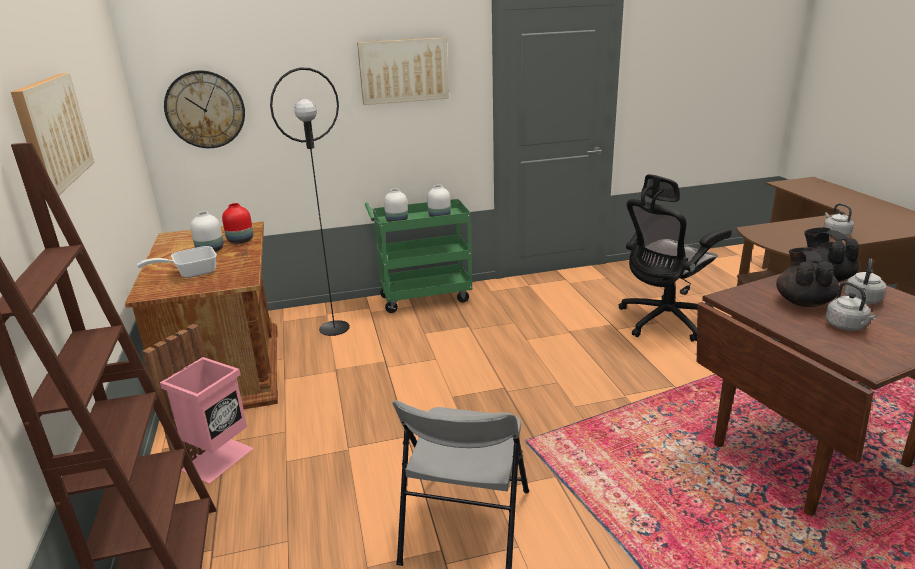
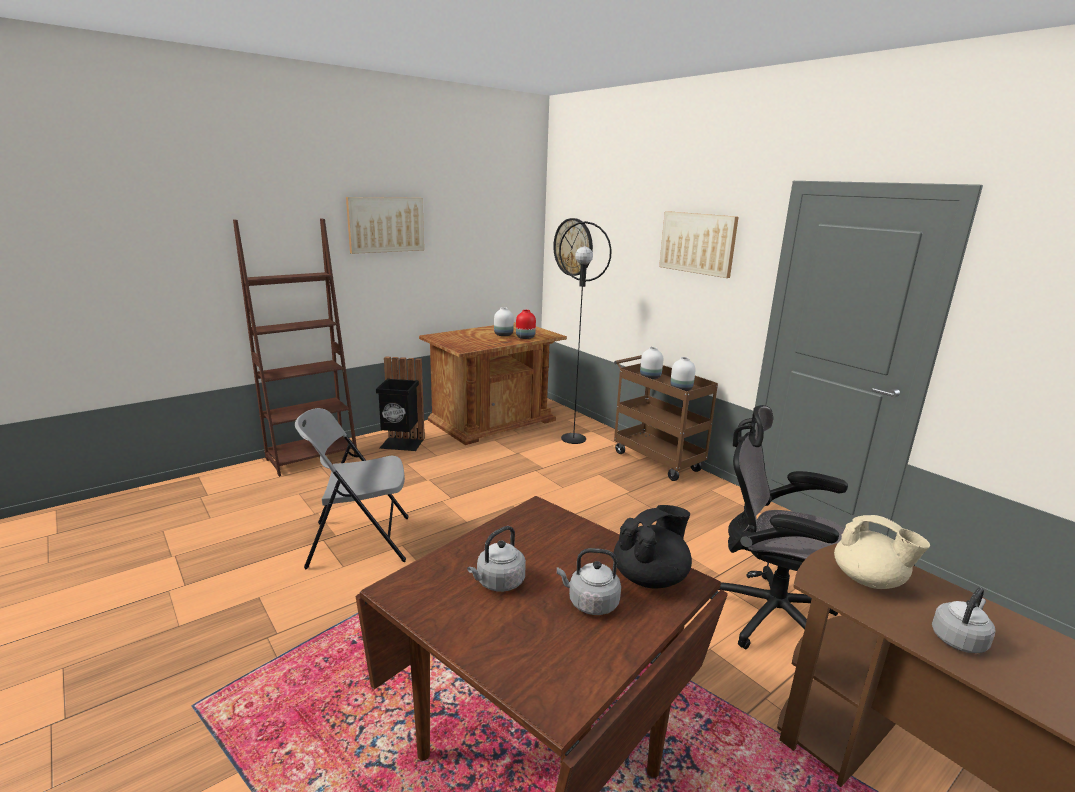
camera: 65 degrees right, 5 degrees down
(190, 273) = (465, 338): frying pan -> none
(217, 458) = (402, 444): pink trash can -> black trash can
(422, 300) = (655, 461): green cart -> brown cart
(783, 236) = (869, 580): none -> beige teapot
(803, 302) = (556, 556): black teapot -> none

